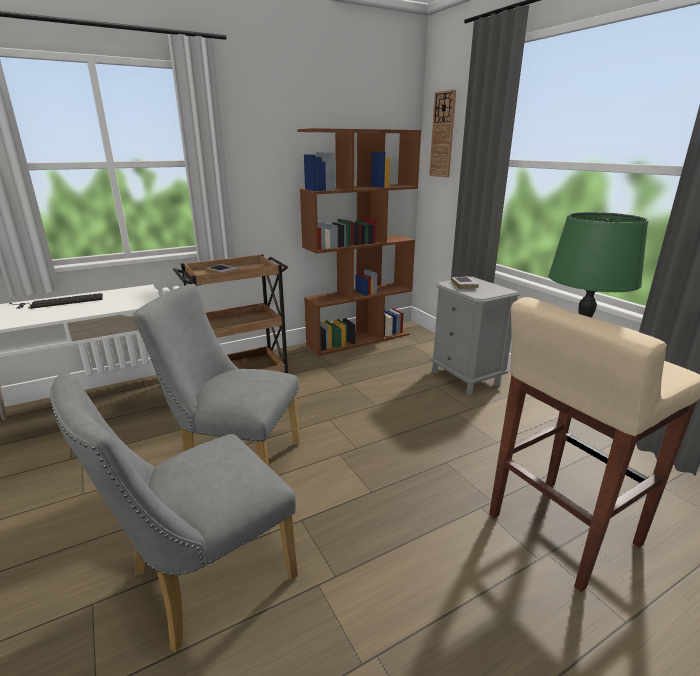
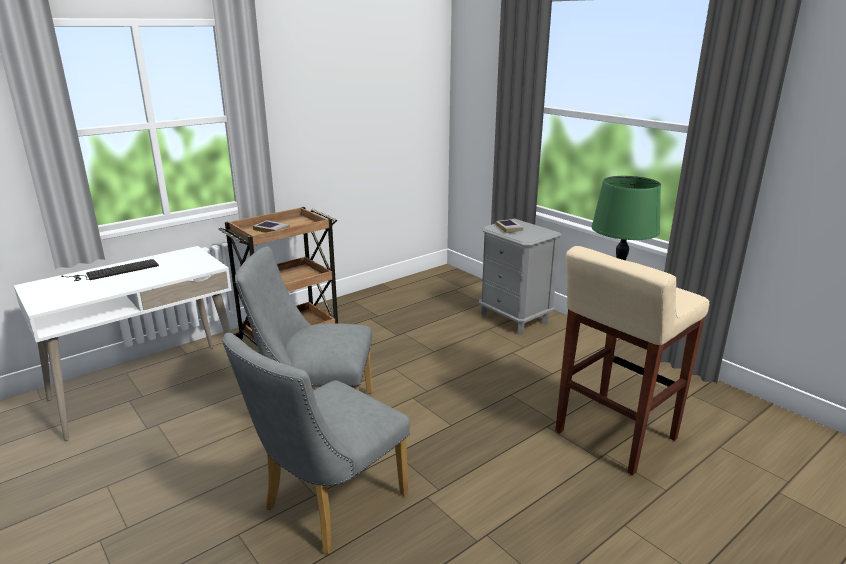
camera: 10 degrees left, 0 degrees up
(359, 339) = (399, 287): brown bookcase -> none
(443, 135) = (474, 76): wall clock -> none

